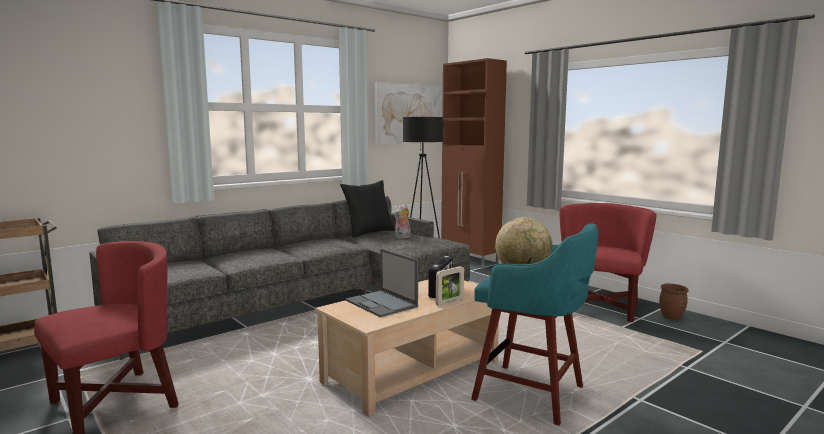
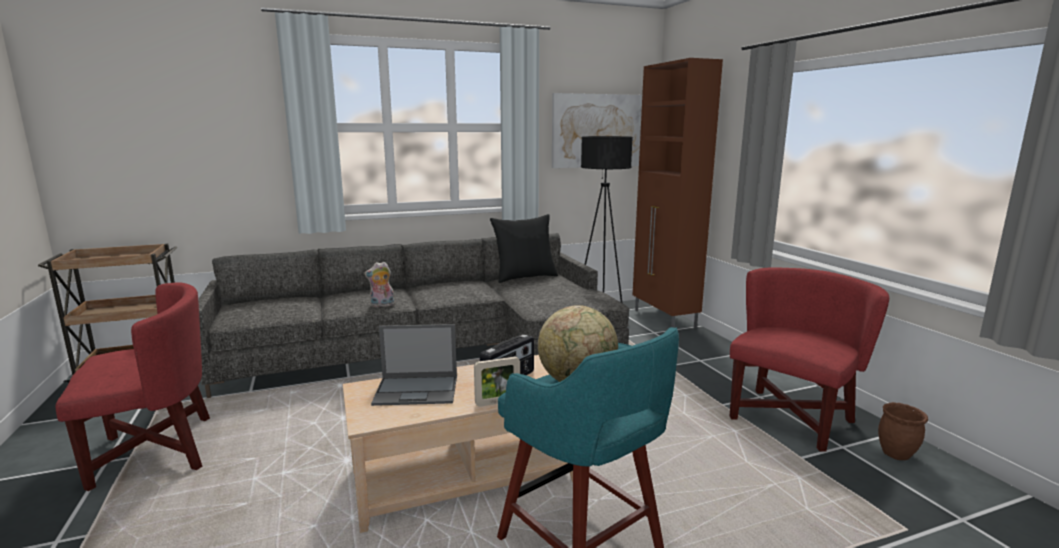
camera: 20 degrees right, 5 degrees up
(382, 304) = (417, 390): laptop -> laptop turned 75 degrees counterclockwise
(403, 237) = (554, 288): plush toy -> plush toy (382, 305)

